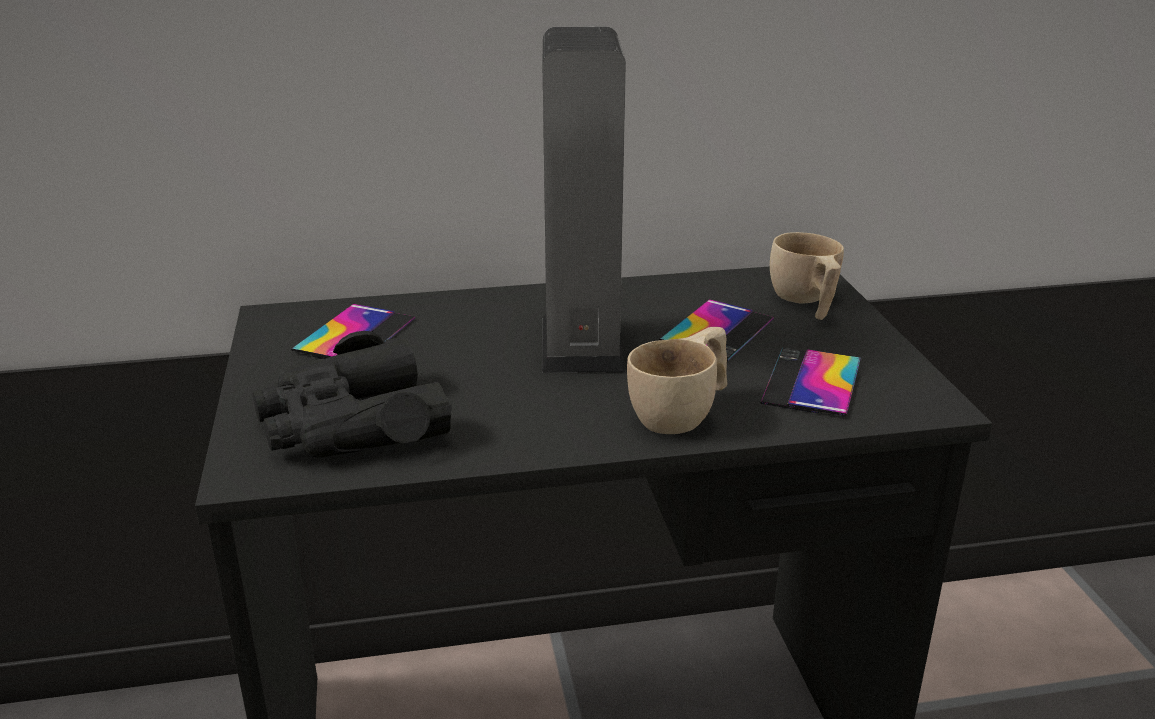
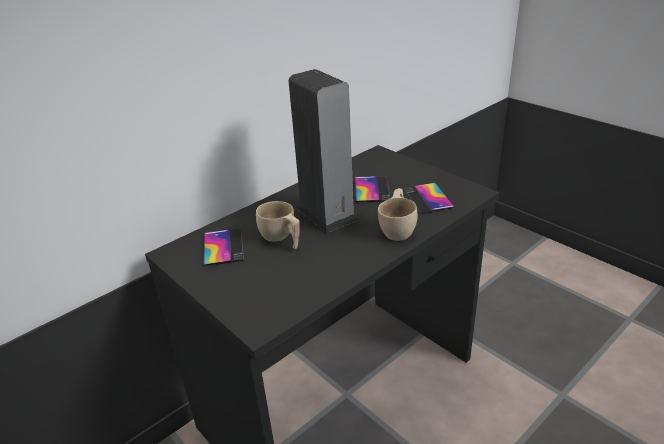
camera: 30 degrees left, 5 degrees up
(351, 424) = (275, 287): black binoculars -> none
(805, 303) = (390, 166): beige cup -> beige cup (281, 239)

